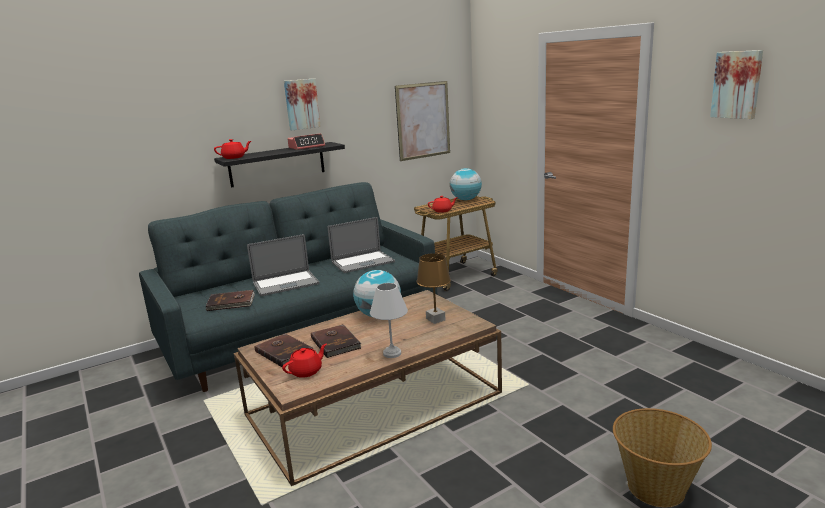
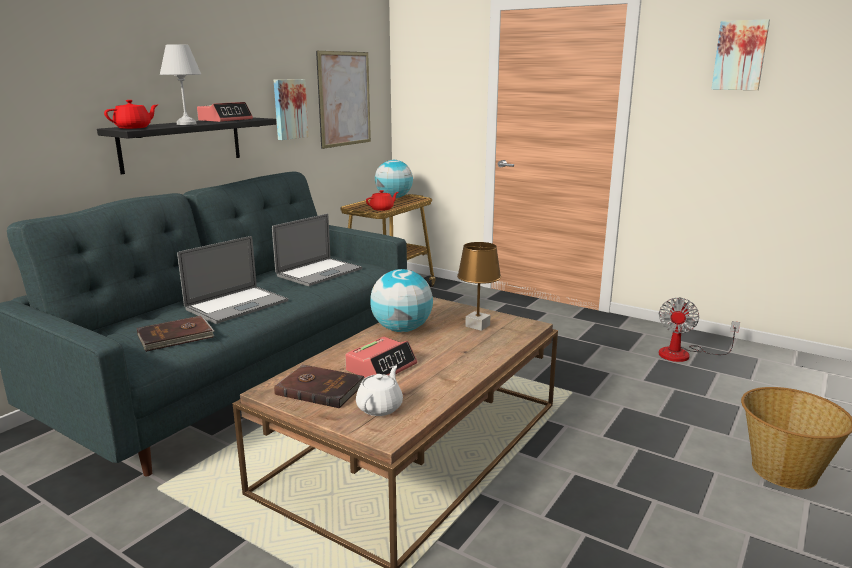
camera: 25 degrees left, 0 degrees up
(301, 104) = (212, 61): picture -> picture (289, 109)
(306, 371) = (380, 407): red teapot -> white teapot
(336, 342) = (381, 367): brown book -> alarm clock
(391, 353) = (468, 370): white table lamp -> white table lamp (185, 124)
(667, 367) = (684, 354): none -> fan

